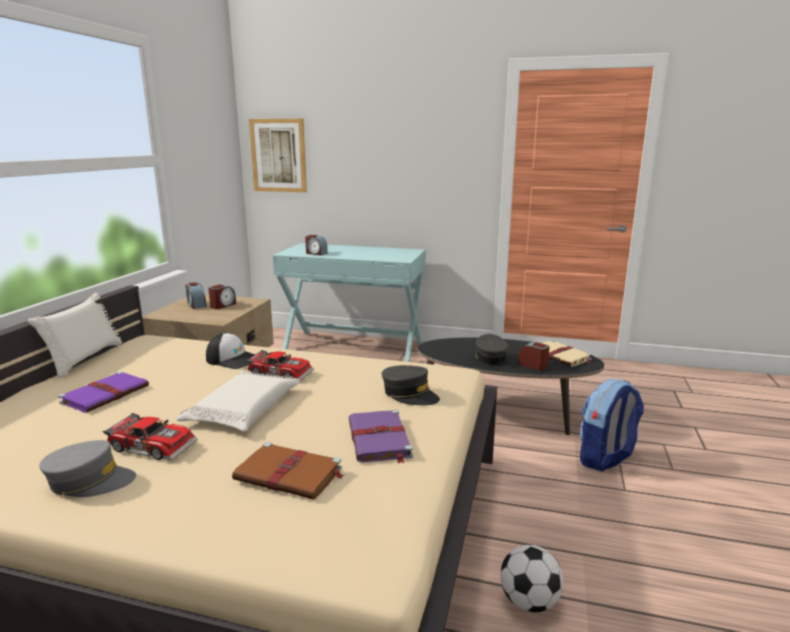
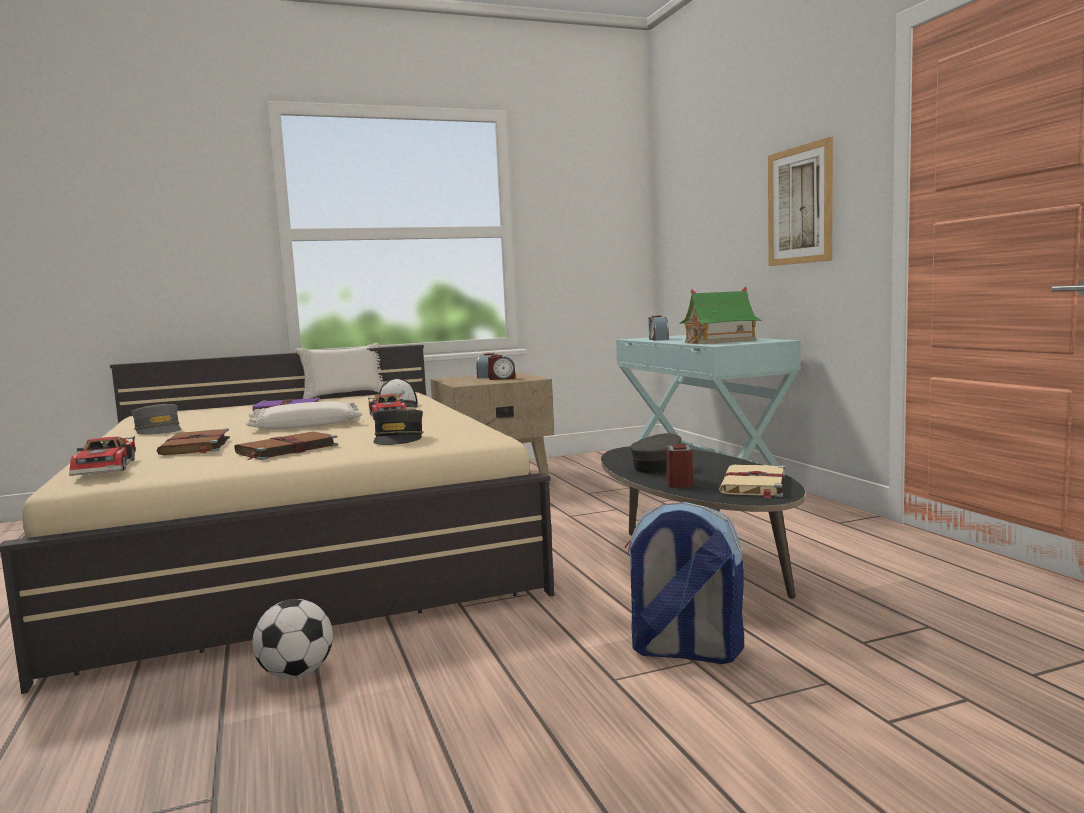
camera: 55 degrees right, 10 degrees down
(154, 445) = (218, 426): toy car -> toy car (108, 467)
(278, 155) = (678, 224): picture -> picture (800, 205)
(379, 439) = (285, 449): purple book -> brown book
(381, 254) = (719, 341): none -> toy house

